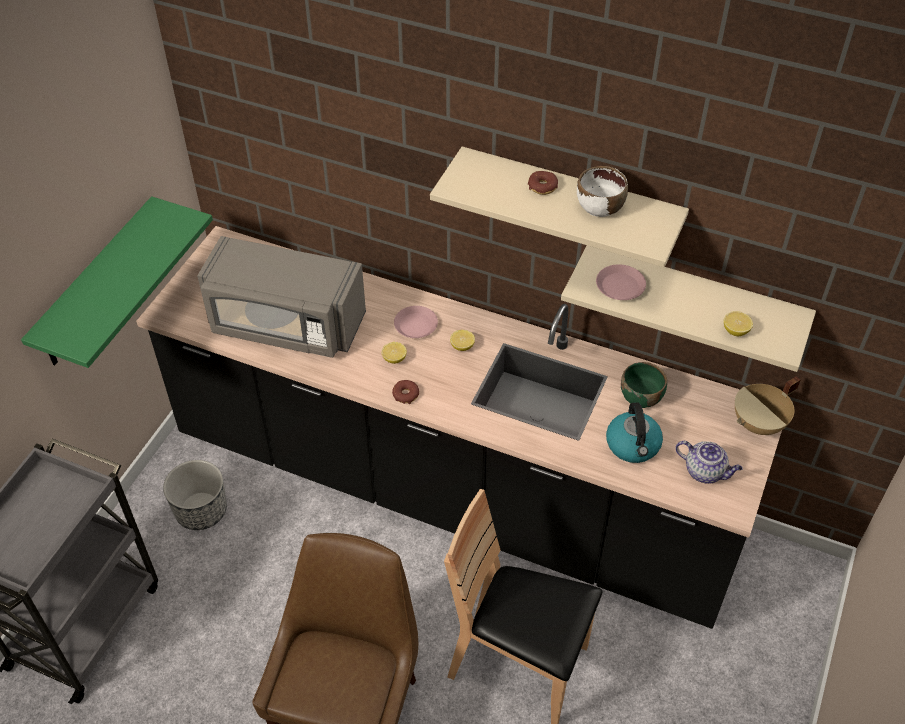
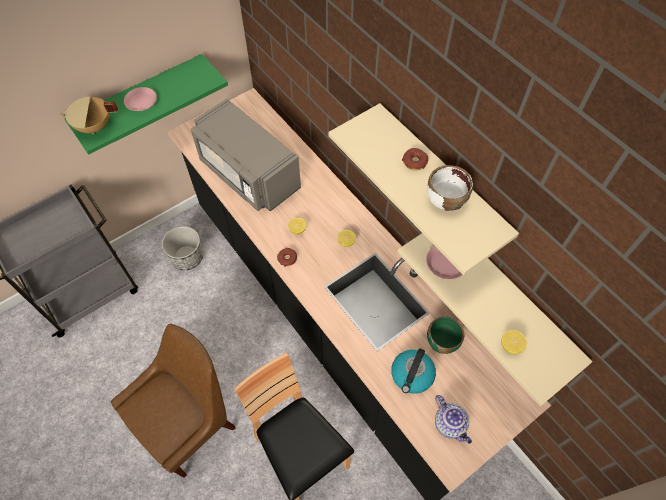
camera: 30 degrees right, 10 degrees up
(416, 325) = (327, 212): pink plate -> pink plate (141, 102)
(759, 424) = (516, 409): beige cooking pot -> beige cooking pot (94, 127)

